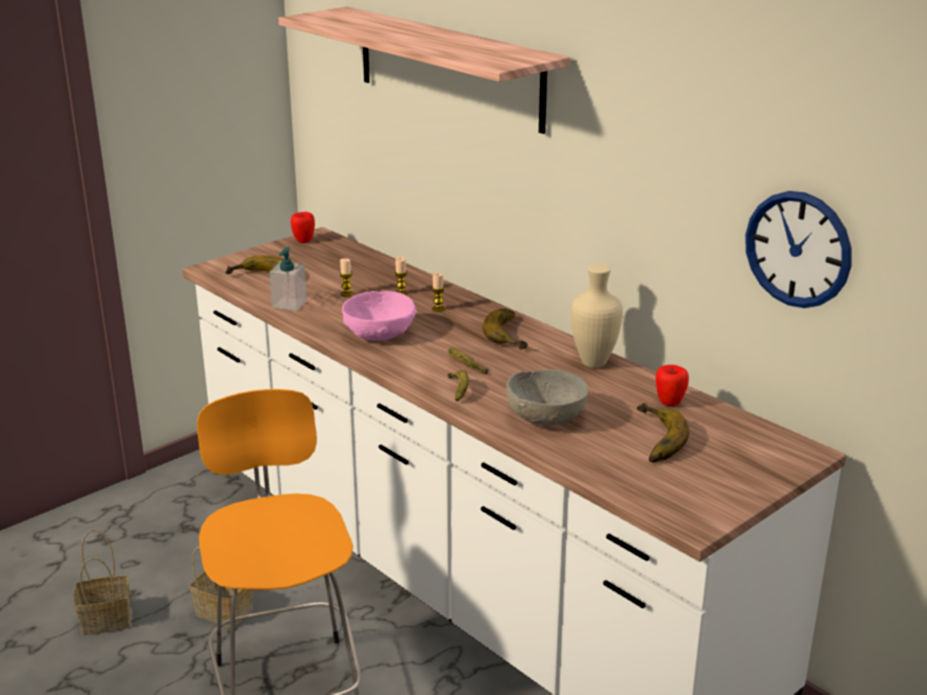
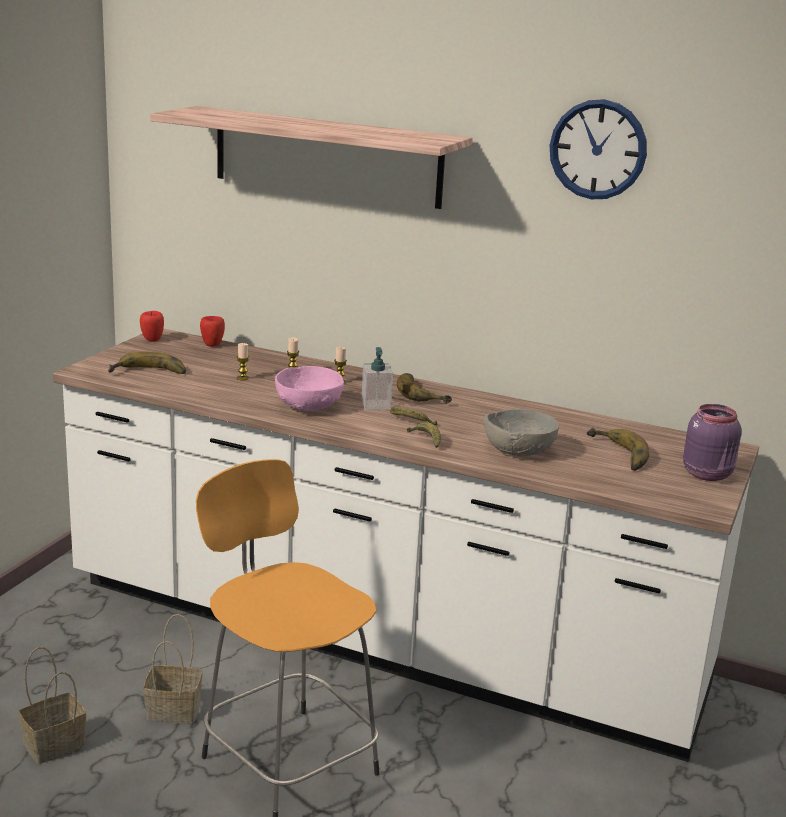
camera: 25 degrees left, 5 degrees down
(289, 304) = (197, 391): soap dispenser -> soap dispenser (376, 405)
(592, 362) = (511, 407): beige vase -> none
(670, 402) = (601, 427): apple -> apple (212, 345)
(739, 482) = (708, 474): none -> purple jar
(798, 249) = (708, 281): wall clock -> wall clock (598, 149)

